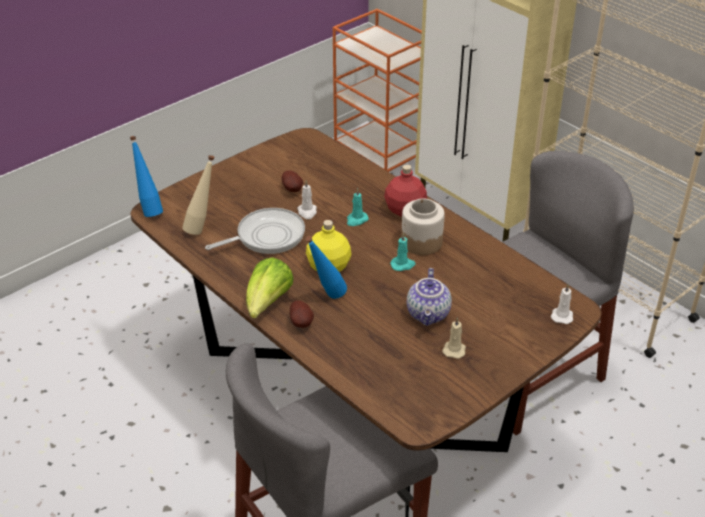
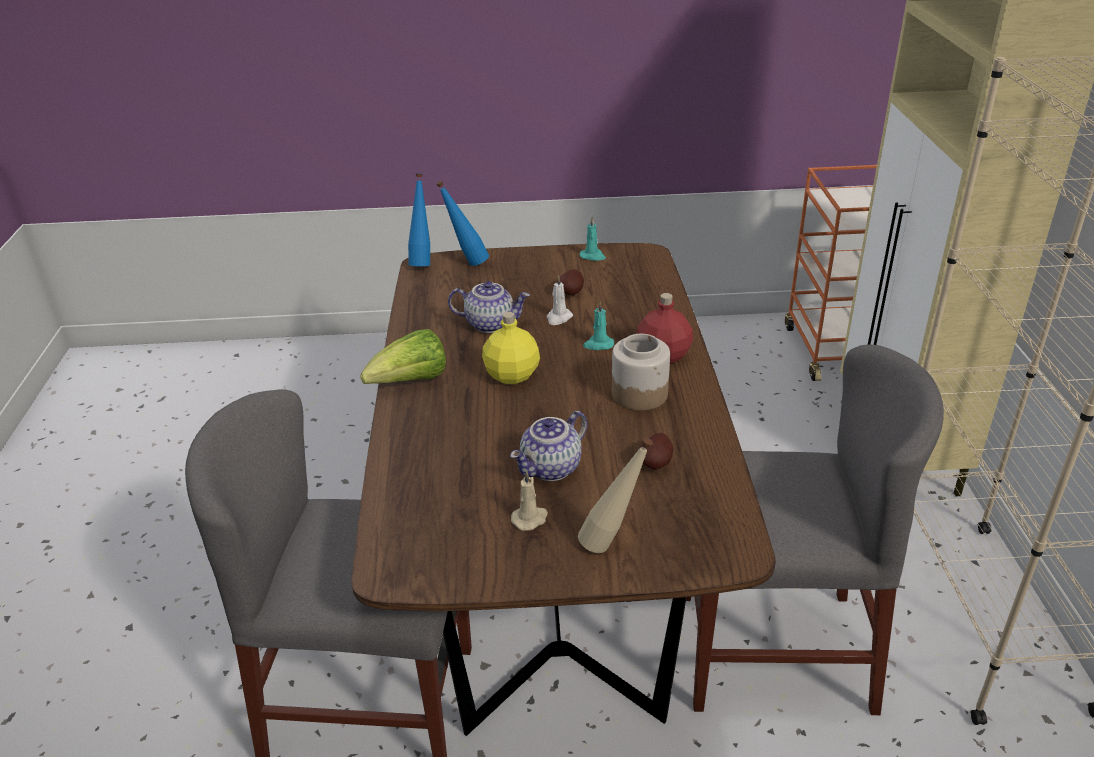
camera: 40 degrees right, 5 degrees down
(202, 228) = (445, 294): beige bottle -> beige bottle (613, 545)
(266, 236) = (491, 324): frying pan -> teapot
(302, 323) = (416, 414): potato -> potato (657, 464)
(326, 297) = (470, 402): blue bottle -> blue bottle (466, 263)
(403, 265) = (589, 407): turquoise candle -> turquoise candle (593, 256)
(562, 316) = (708, 550): white candle -> none

